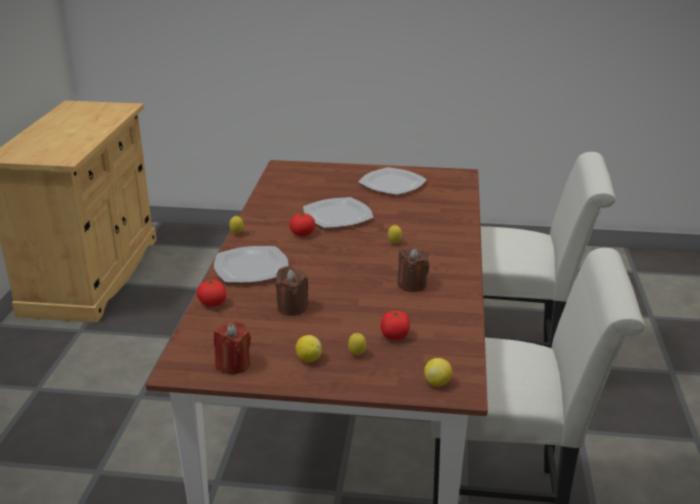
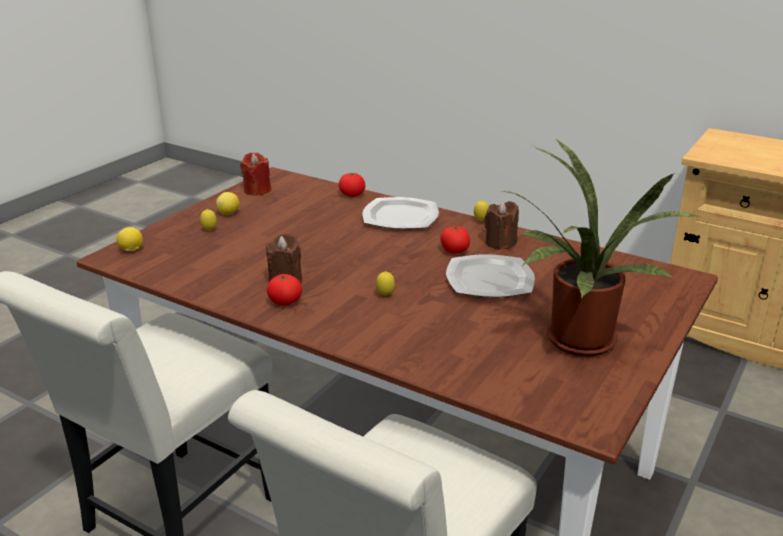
camera: 115 degrees right, 0 degrees up
(292, 308) = (309, 220): brown candle -> brown candle (500, 243)
(392, 184) = (575, 343): plate -> potted plant
(394, 336) = (213, 250): tomato -> tomato (285, 302)

